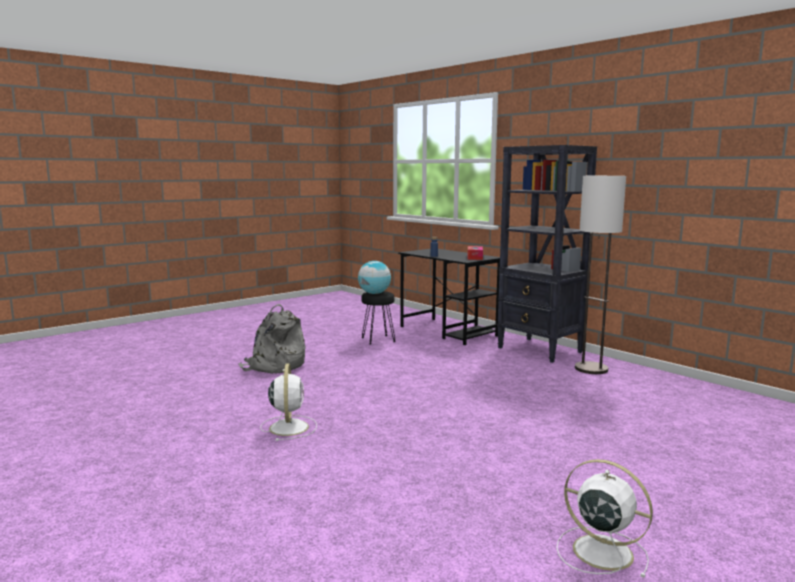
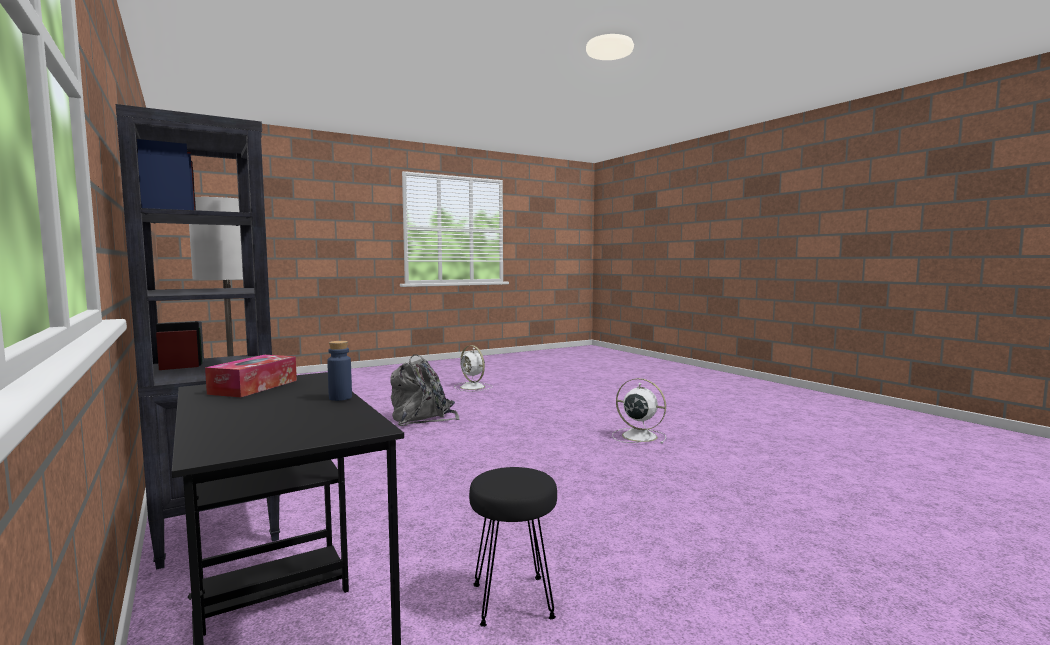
camera: 170 degrees left, 5 degrees down
(274, 366) = (715, 518): grey backpack -> grey backpack (422, 418)
(289, 427) = (638, 436): white fan -> white fan turned 120 degrees clockwise
(374, 293) = (522, 476): globe -> none

